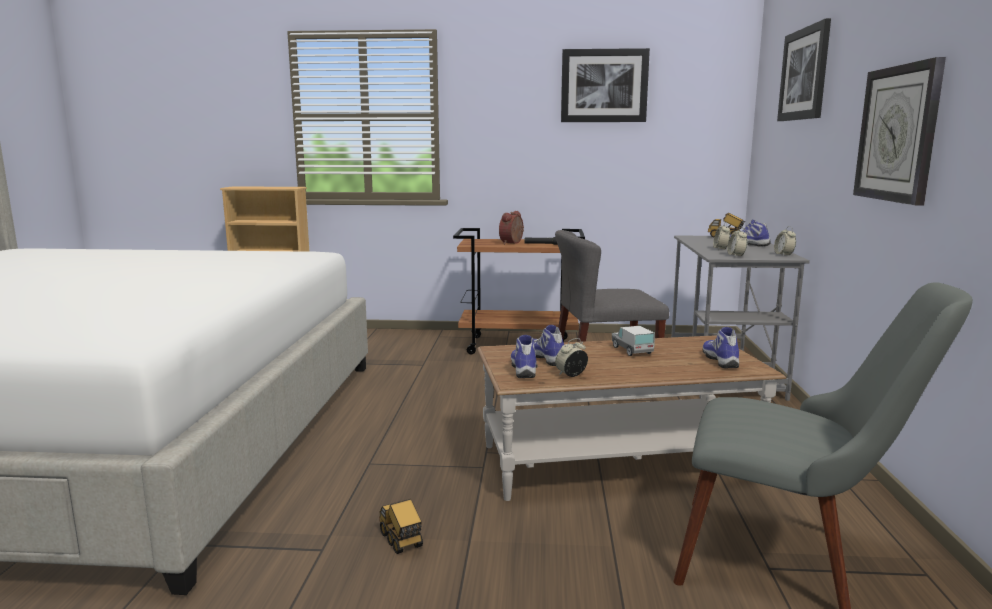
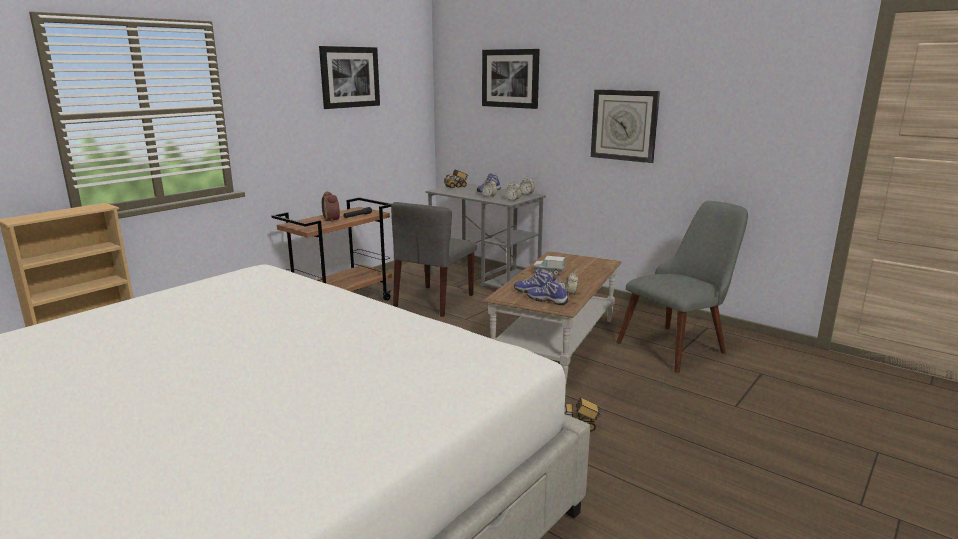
camera: 55 degrees left, 5 degrees up
(721, 360) = (589, 263): shoe -> none

